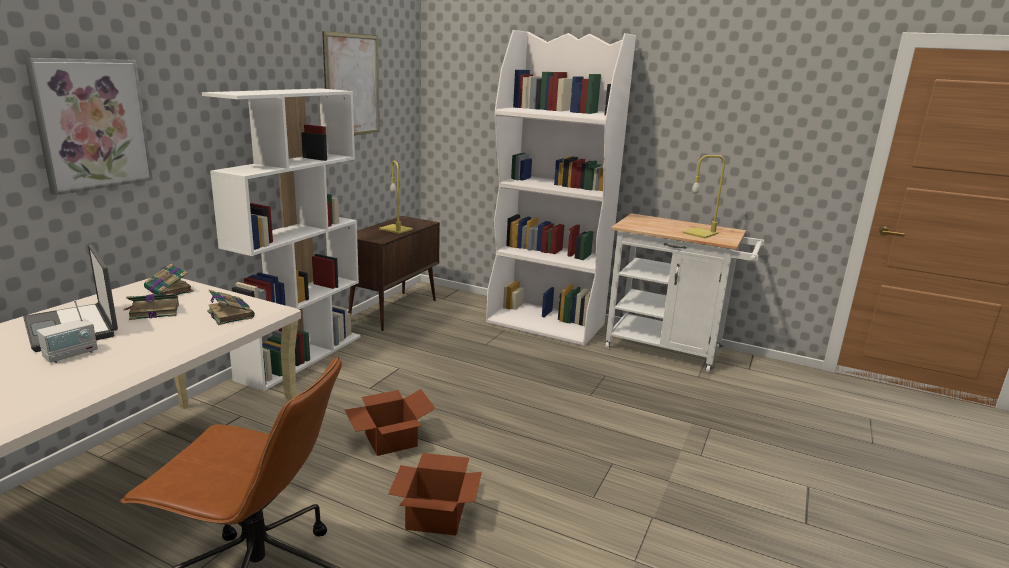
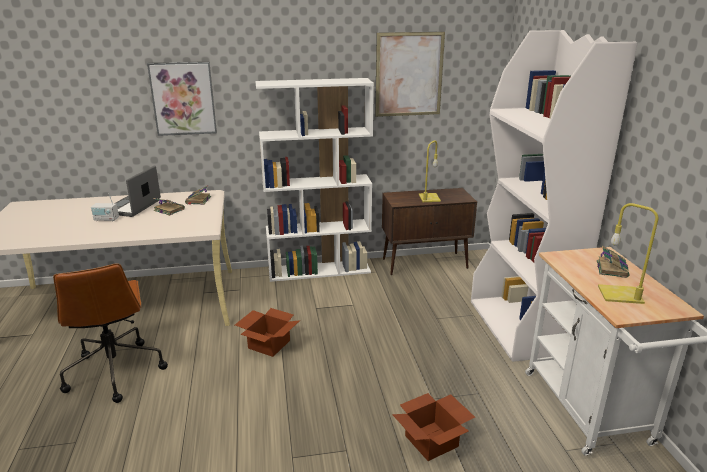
camera: 55 degrees right, 5 degrees up
(230, 314) = (185, 223): book -> book (611, 268)
(437, 514) = (212, 398): cardboard box -> cardboard box (433, 441)

